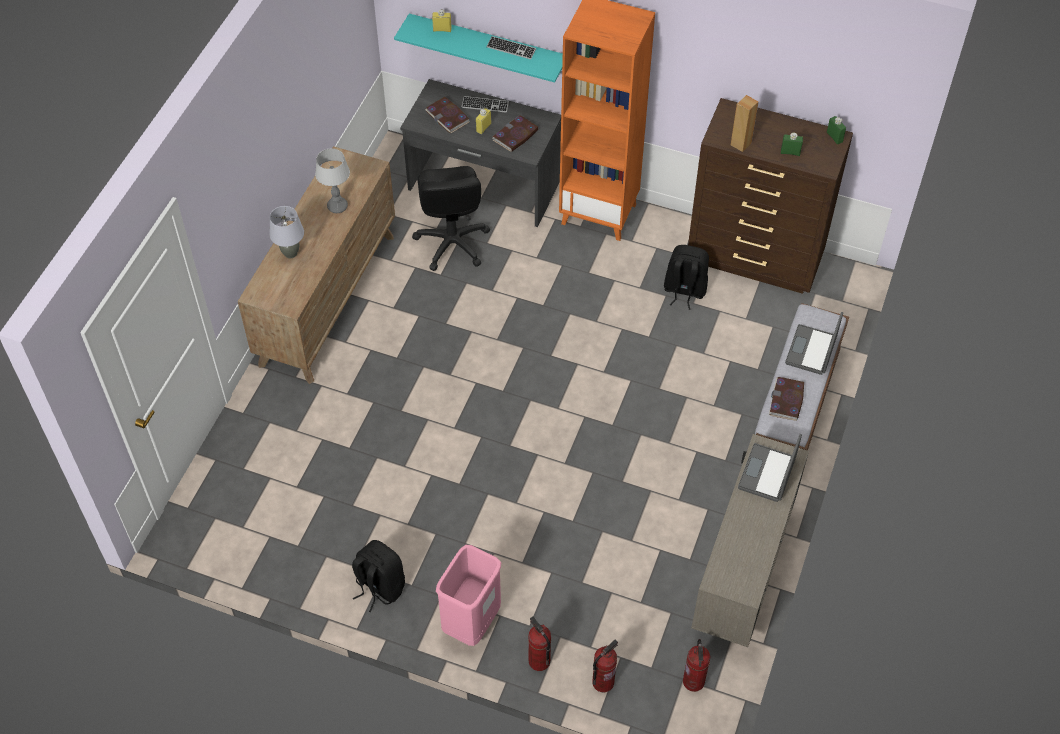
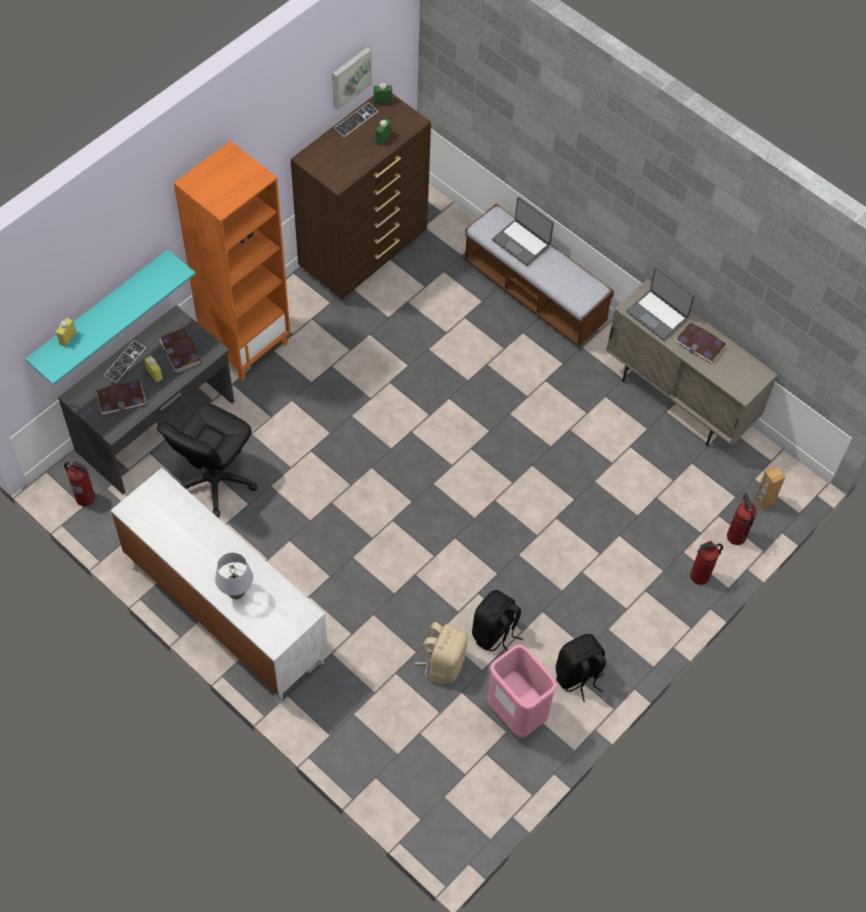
camera: 70 degrees left, 5 degrees up
(328, 298) = (225, 613): brown dresser -> white dresser
(337, 207) = (197, 532): table lamp -> none
(346, 472) = (443, 663): none -> beige backpack
(452, 243) = (214, 480): black office chair -> black office chair turned 105 degrees clockwise
(471, 622) = (643, 614): pink trash can -> pink trash can (516, 713)
(511, 49) = (131, 291): keyboard -> keyboard (356, 121)
(684, 290) = (371, 318): black backpack -> black backpack (495, 633)
(694, 681) = (759, 472): fire extinguisher -> fire extinguisher (85, 497)
(740, 144) = (354, 168): brown speaker -> brown speaker (763, 501)
(786, 400) = (563, 281): book -> book (700, 344)
(814, 83) = (350, 77): none -> picture

